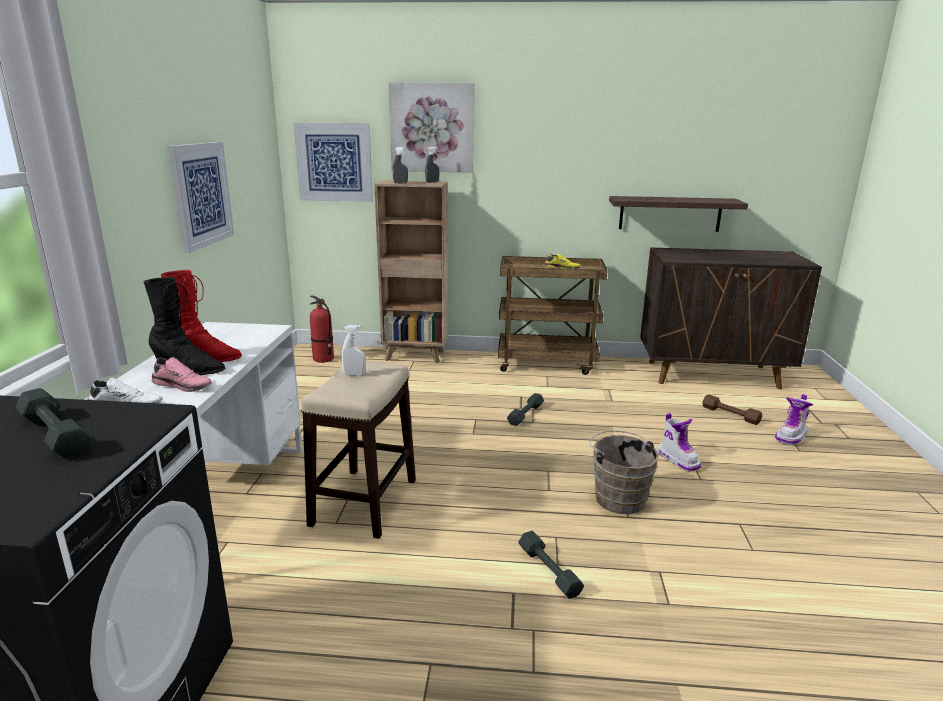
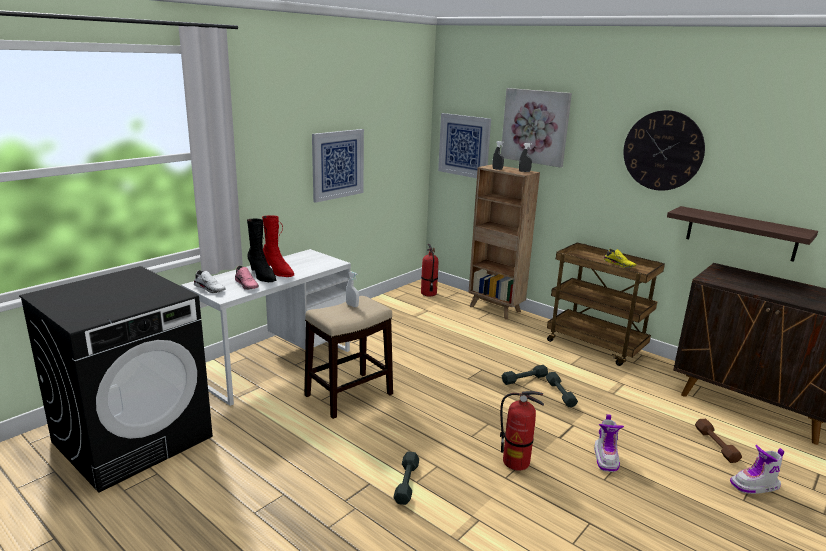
camera: 35 degrees right, 0 degrees up
(56, 434) = (135, 291): grey dumbbell -> grey dumbbell (560, 393)
(585, 139) = (663, 150): none -> wall clock
(618, 497) = (516, 462): brown bucket -> fire extinguisher

